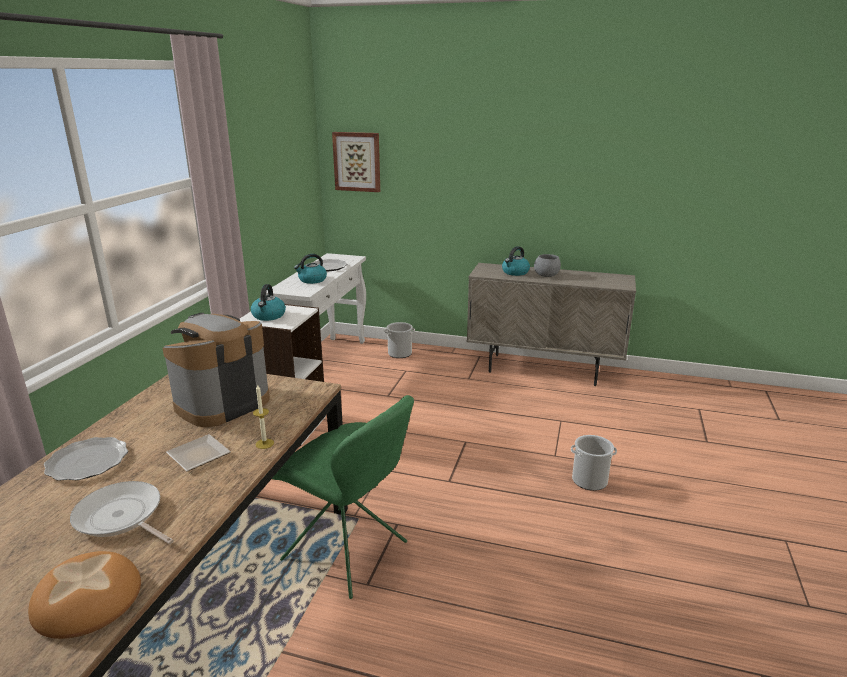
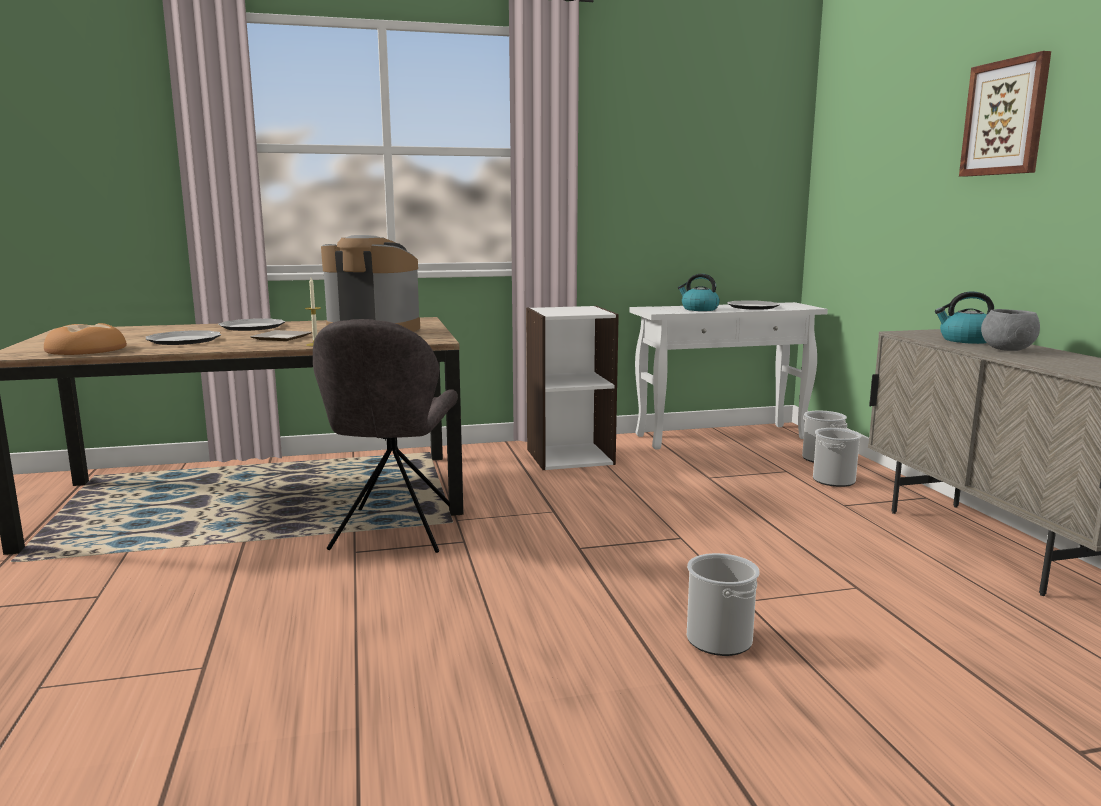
camera: 60 degrees right, 10 degrees down
(121, 517) = (183, 340): frying pan -> plate
(269, 316) = (563, 309): kettle -> none
(348, 553) = (394, 532): green chair -> grey chair
(357, 161) = (841, 170): picture -> picture (1005, 118)
(433, 365) = (833, 480): none -> bucket

